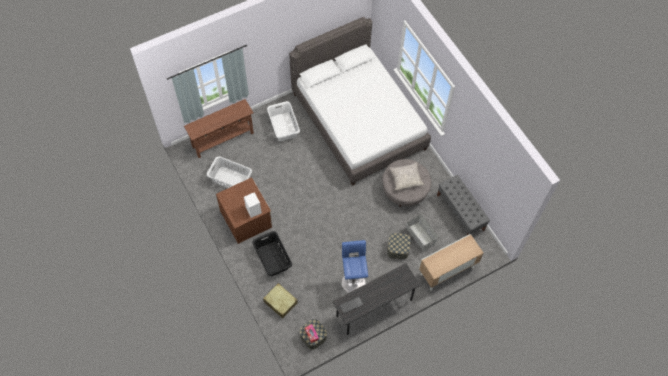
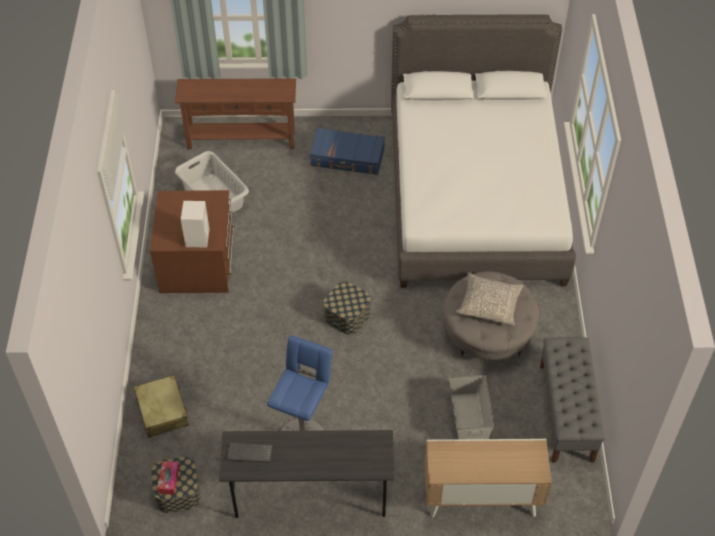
camera: 30 degrees right, 10 degrees down
(272, 259) = (196, 340): black laundry basket -> none
(284, 126) = (347, 158): white laundry basket -> blue suitcase
(398, 249) = (415, 420): storage box -> storage box (347, 315)

